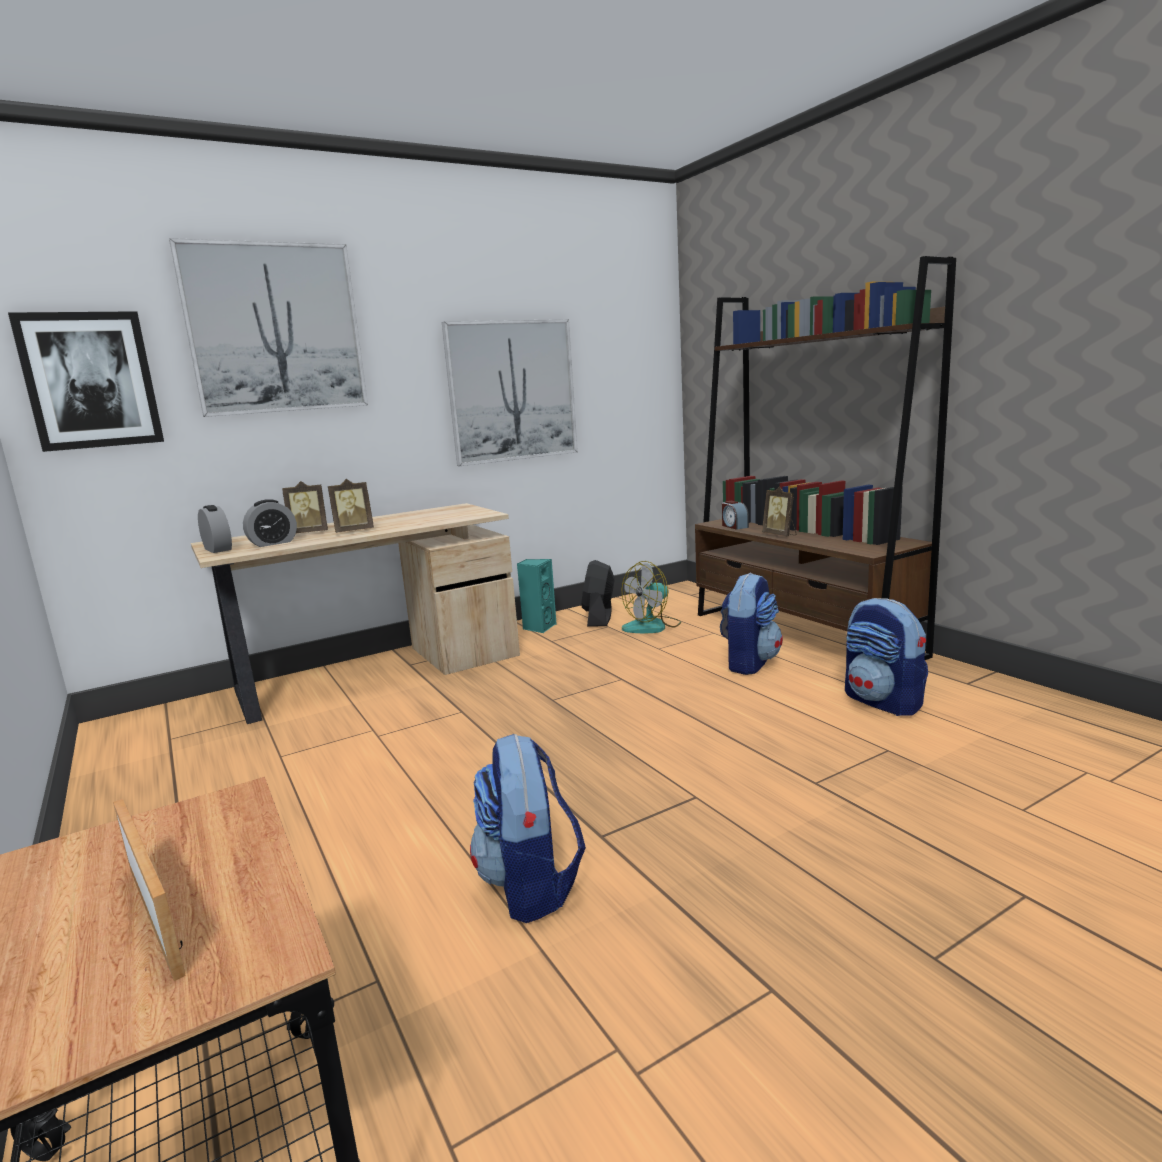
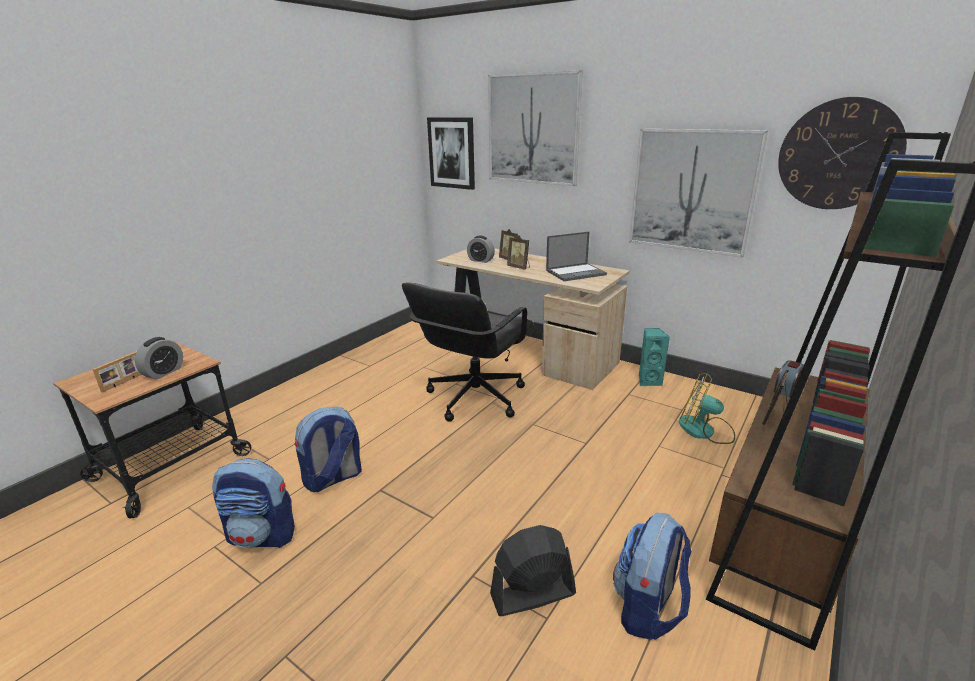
camera: 65 degrees right, 10 degrees up
(218, 549) = (463, 255): alarm clock -> alarm clock (164, 372)
(430, 516) = (576, 272): none -> laptop
(439, 727) = (474, 397): none -> black office chair
(599, 618) = (696, 400): black fan -> black fan (532, 594)
(621, 340) = (838, 155): none -> wall clock
(749, 663) = (671, 503): backpack -> backpack (263, 536)

